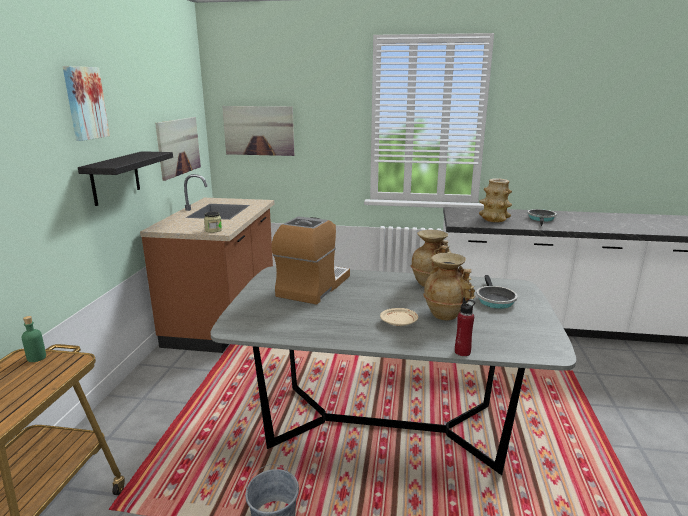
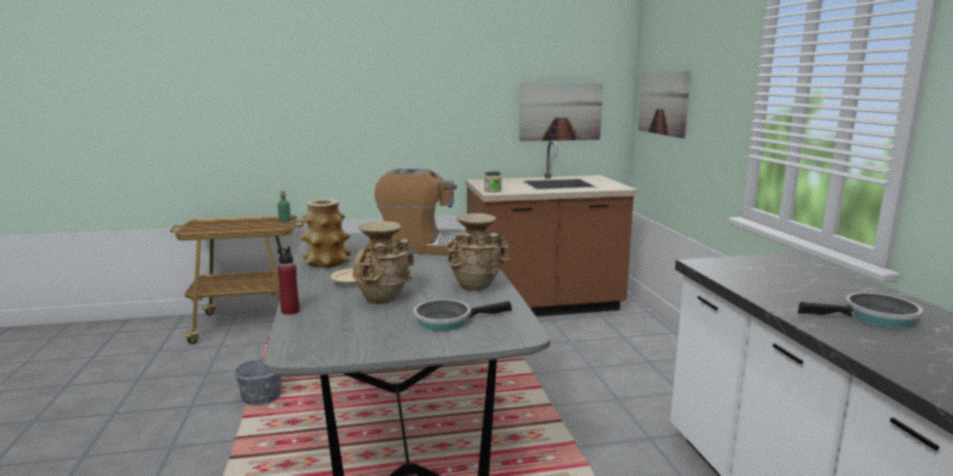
camera: 70 degrees right, 5 degrees down
(84, 103) = (418, 58): picture -> none
(115, 178) = (443, 125): black shelf -> none
(493, 219) = (780, 283): vase -> vase (327, 263)

